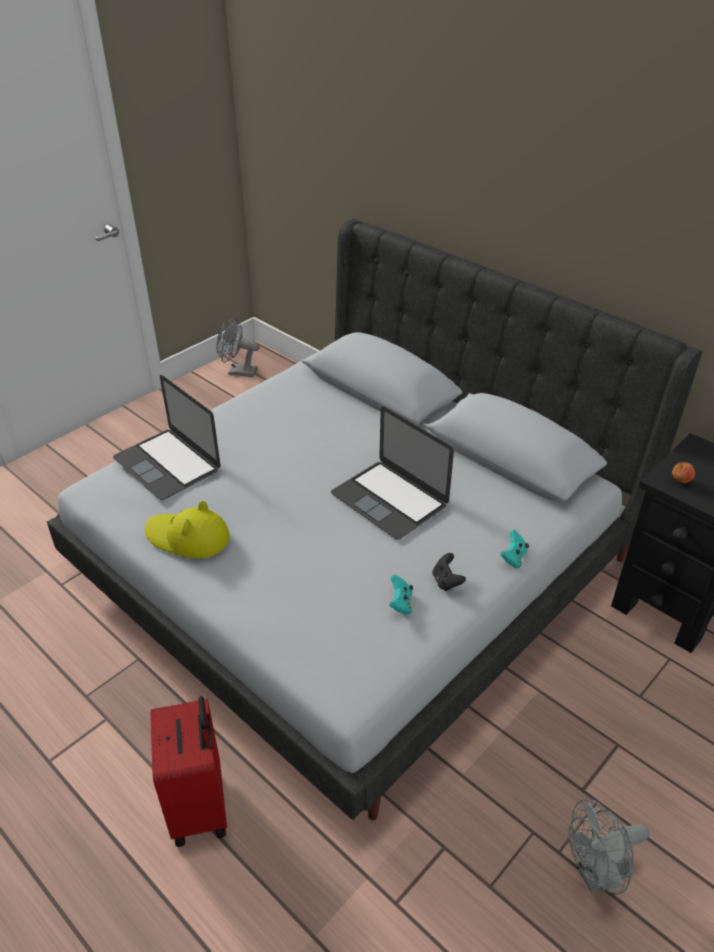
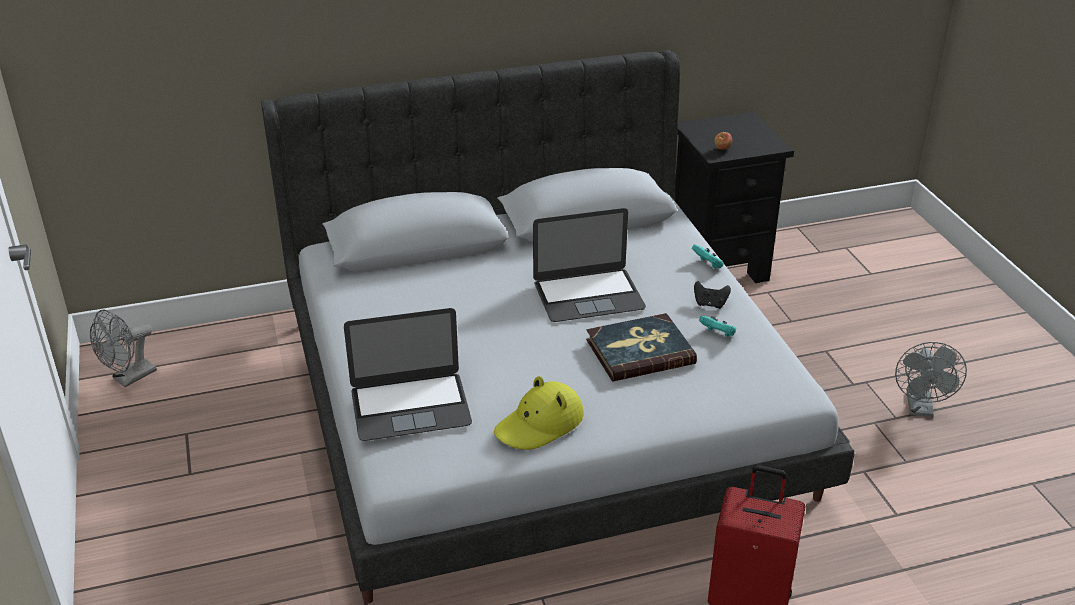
camera: 60 degrees left, 5 degrees down
(332, 560) = (639, 351): none -> book

